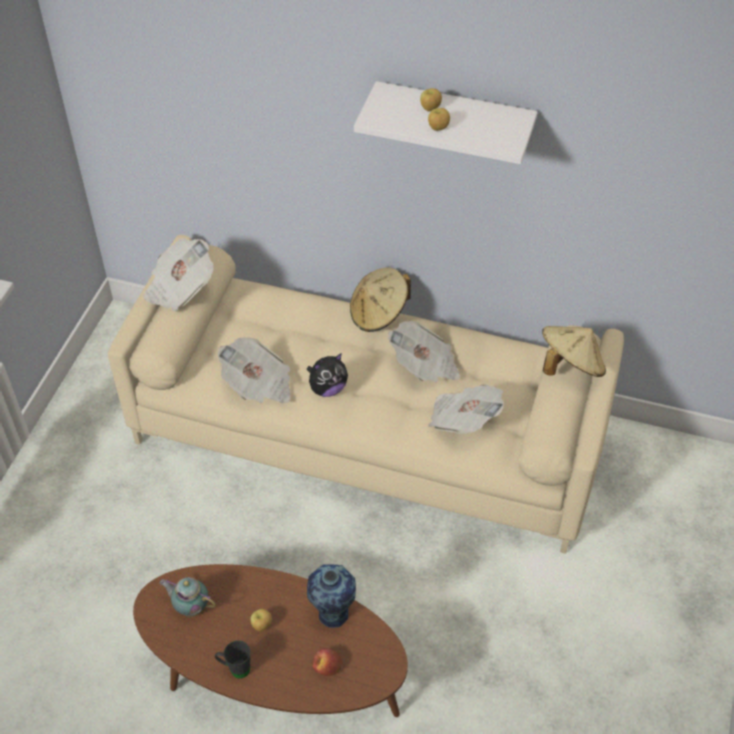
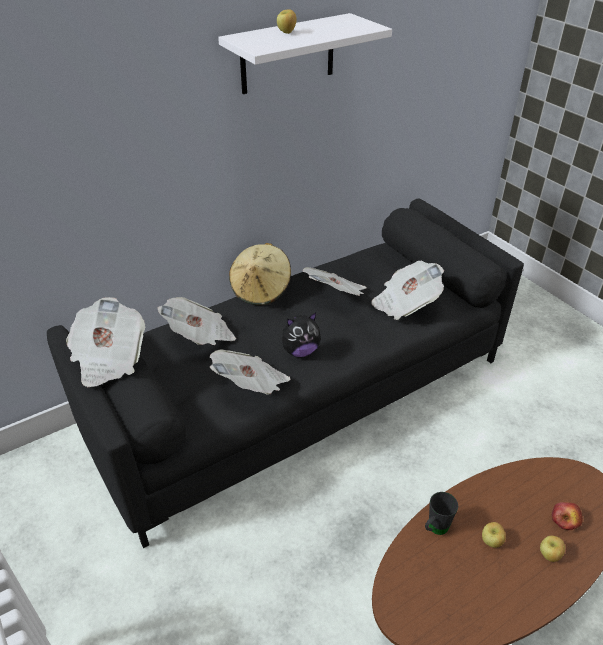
camera: 50 degrees left, 10 degrees down
(190, 607) = (430, 587): teapot -> none
(235, 669) = (528, 592): black mug -> black mug (434, 529)
(281, 318) = (200, 336): none -> newspaper
(327, 388) = (300, 351): plush toy -> plush toy turned 60 degrees clockwise
(332, 615) = (513, 486): vase -> none
(368, 433) = (302, 393): beige sofa -> black sofa
(438, 128) = (314, 36): apple -> apple (549, 555)
(570, 366) = (429, 226): beige hat -> none

